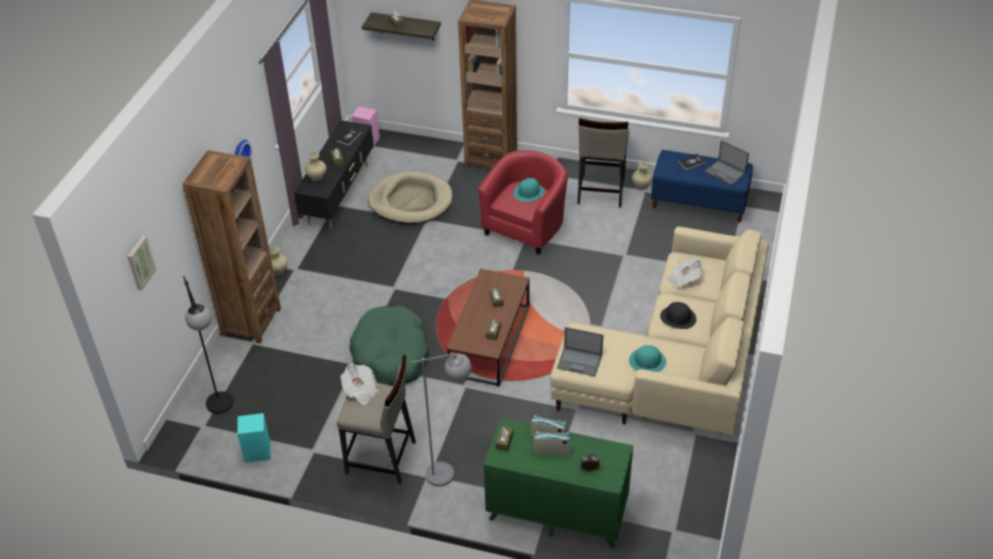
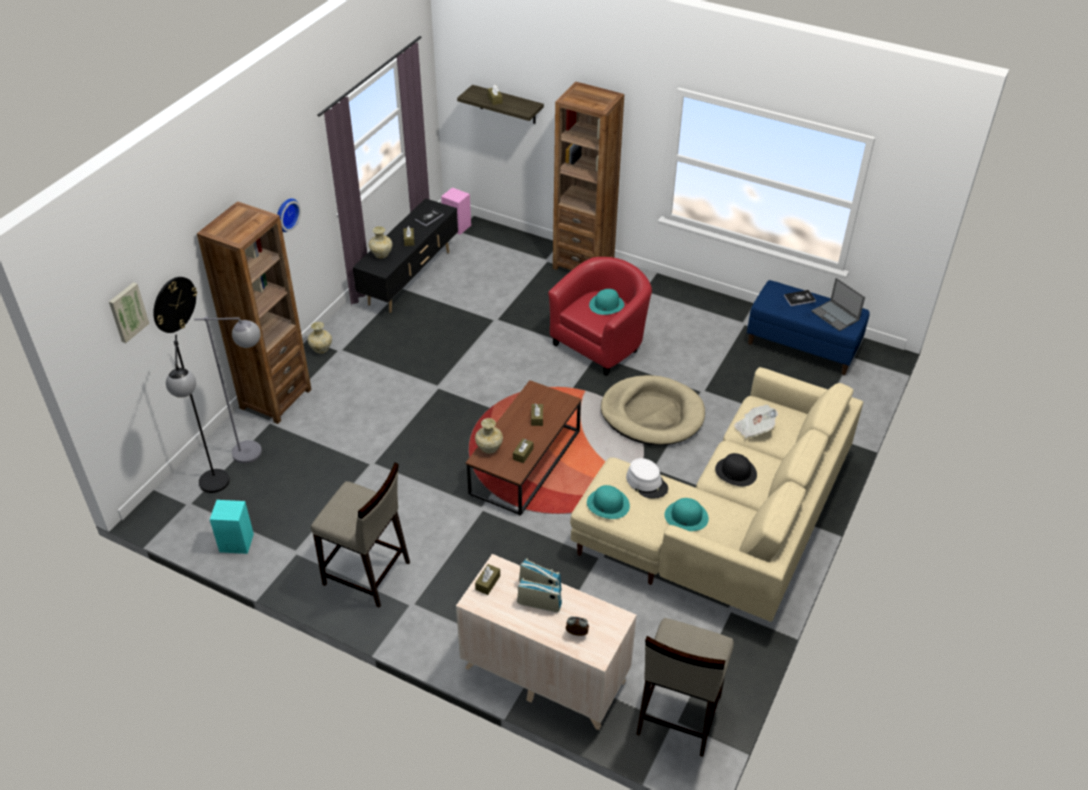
camera: 10 degrees right, 0 degrees up
(170, 250) = (174, 304): none -> wall clock
(360, 391) = (346, 495): newspaper -> none
(391, 355) = (412, 460): green dog bed -> none
(411, 202) = (483, 297): beige dog bed -> beige dog bed (652, 414)
(450, 472) = (437, 604): grey floor lamp -> grey floor lamp (257, 452)
(556, 512) = (544, 674): green dresser -> beige dresser
(580, 361) = (608, 504): laptop -> turquoise hat
(600, 191) = (694, 317): beige stool -> beige stool (678, 715)
(607, 339) = (647, 483): none -> white hat
(641, 186) = (742, 318): beige vase -> beige vase (489, 448)

